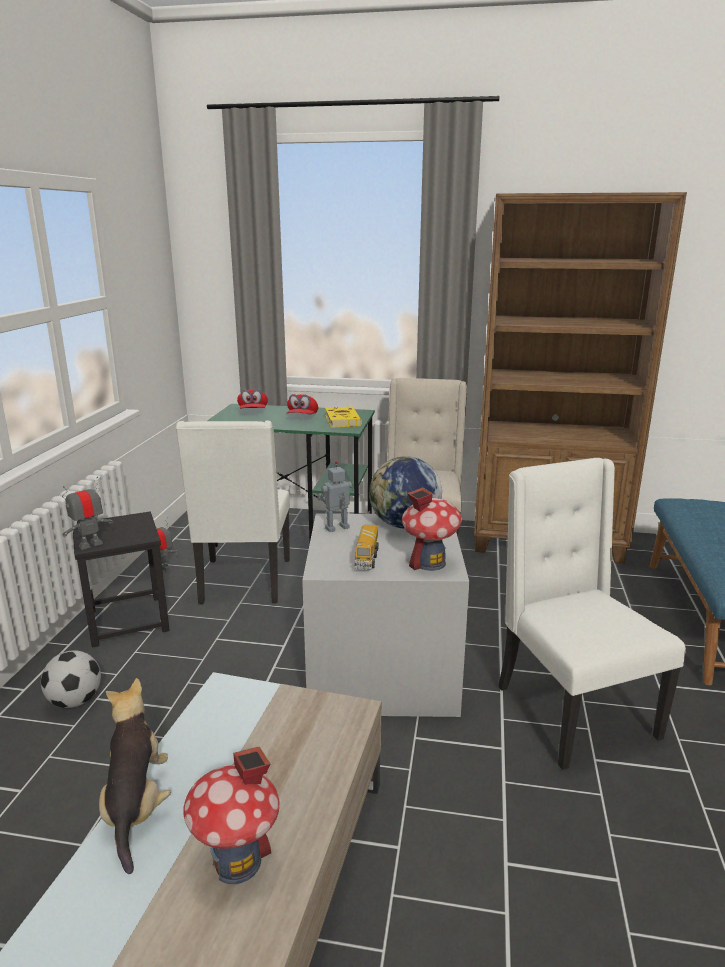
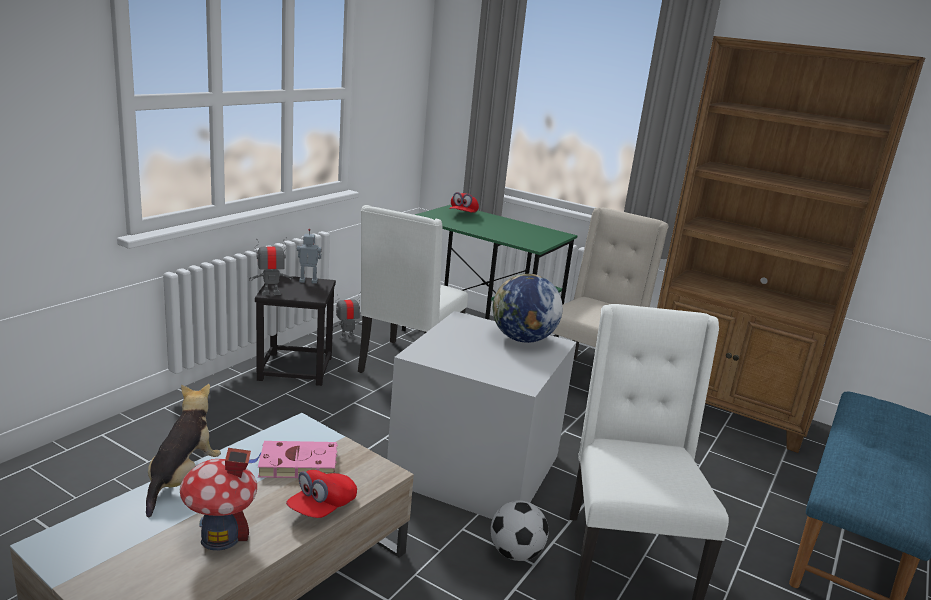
camera: 20 degrees right, 0 degrees up
(75, 701) = (221, 414): football -> football (515, 553)
(253, 736) = (295, 464): none -> pink book
(302, 418) = (502, 228): red cap -> red cap (322, 508)
(337, 528) = (461, 327): toy robot -> toy robot (308, 282)
(342, 420) = (536, 237): yellow book -> none
(366, 559) = (462, 356): toy truck -> none
(429, 563) = (514, 373): toy house -> none

